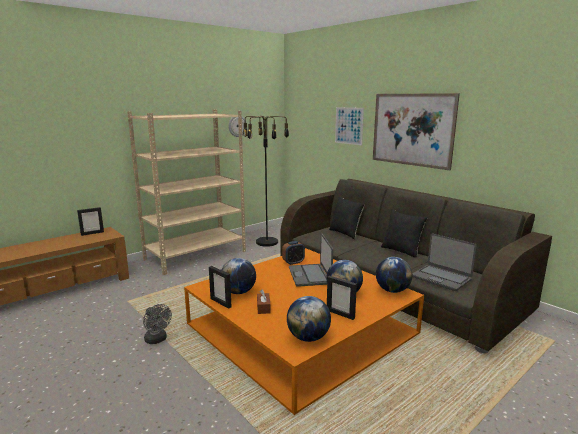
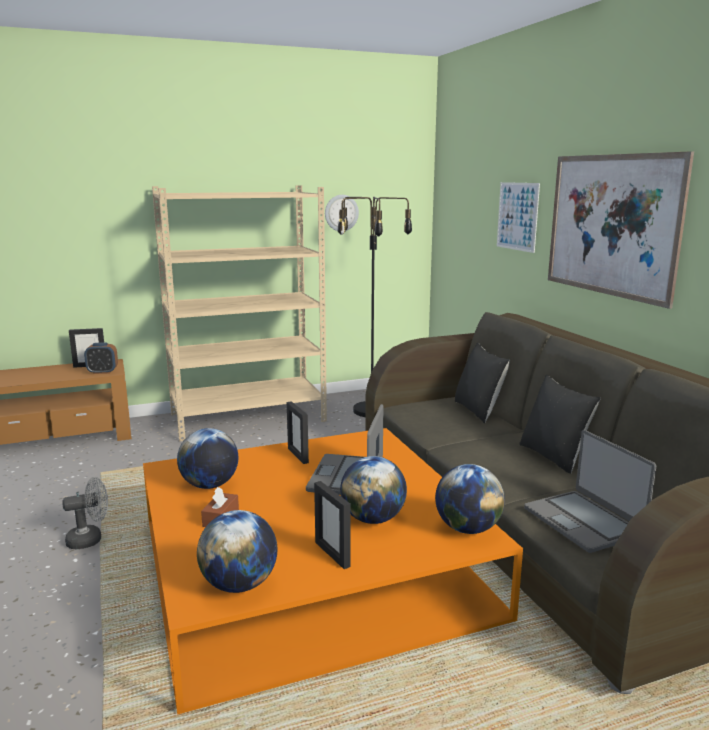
camera: 20 degrees right, 0 degrees up
(157, 340) = (90, 539): grey fan -> grey fan turned 90 degrees counterclockwise
(221, 302) = (168, 497): picture frame -> picture frame (298, 455)
(293, 262) = (341, 449): alarm clock -> alarm clock (102, 372)

